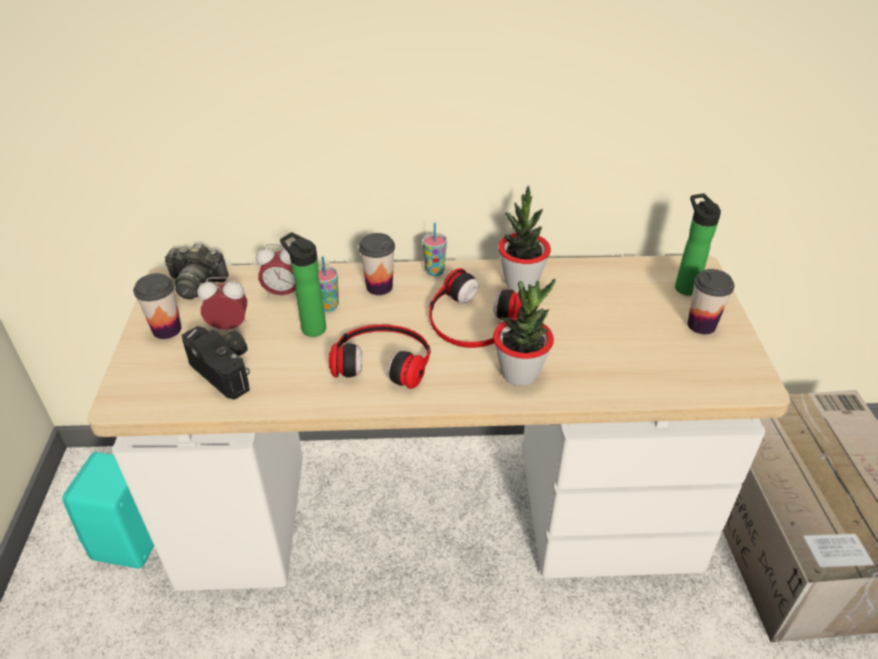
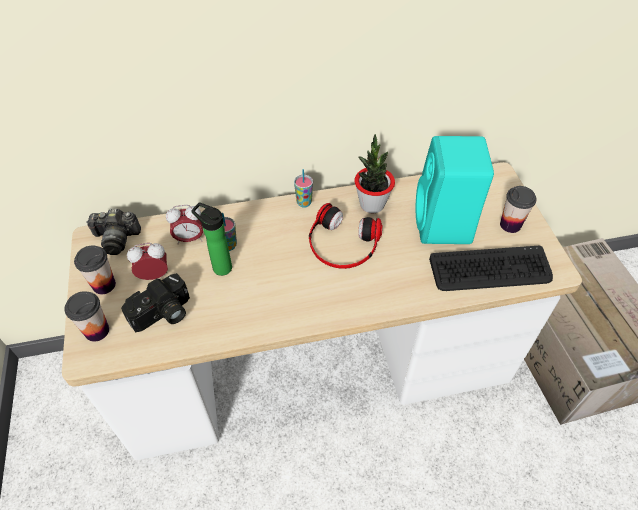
camera: 10 degrees left, 10 degrees up
(130, 542) = (91, 427): turquoise speaker -> turquoise speaker (444, 226)
(227, 370) = (163, 315): camera -> camera turned 105 degrees clockwise
(379, 287) = (264, 222): cup -> cup (97, 331)
(383, 359) = (283, 288): headphones -> none
(520, 373) = (388, 285): potted plant -> none
(662, 372) = (490, 270): none -> keyboard
(684, 286) = (492, 192): bottle -> none

